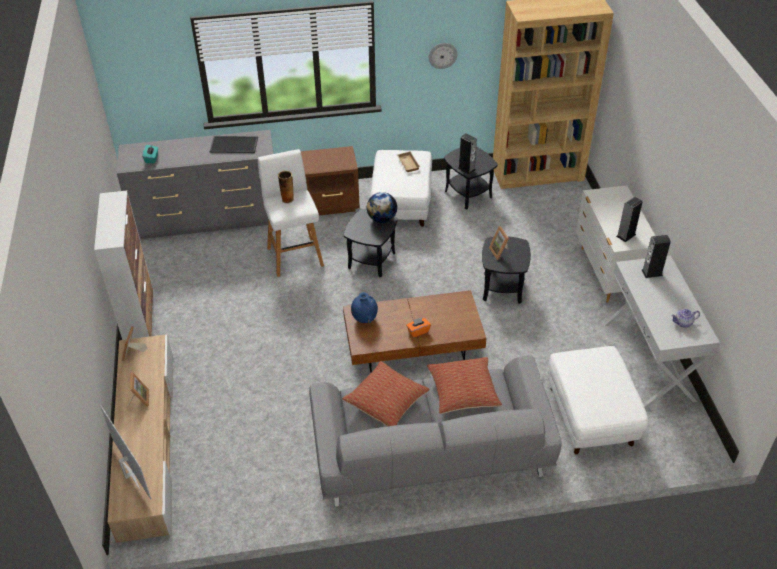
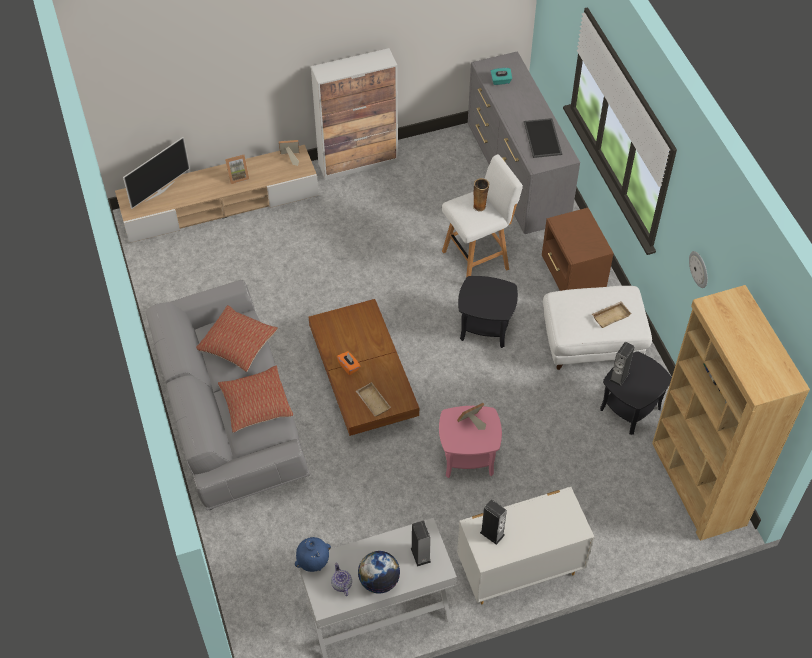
camera: 80 degrees right, 10 degrees up
(364, 319) = (359, 319): blue vase -> blue vase (313, 562)
(382, 219) = (502, 305): globe -> globe (379, 580)
(460, 319) = (372, 402): none -> beige tray
(502, 288) = (467, 458): black side table -> pink side table
(590, 416) = (290, 551): white ottoman -> none

